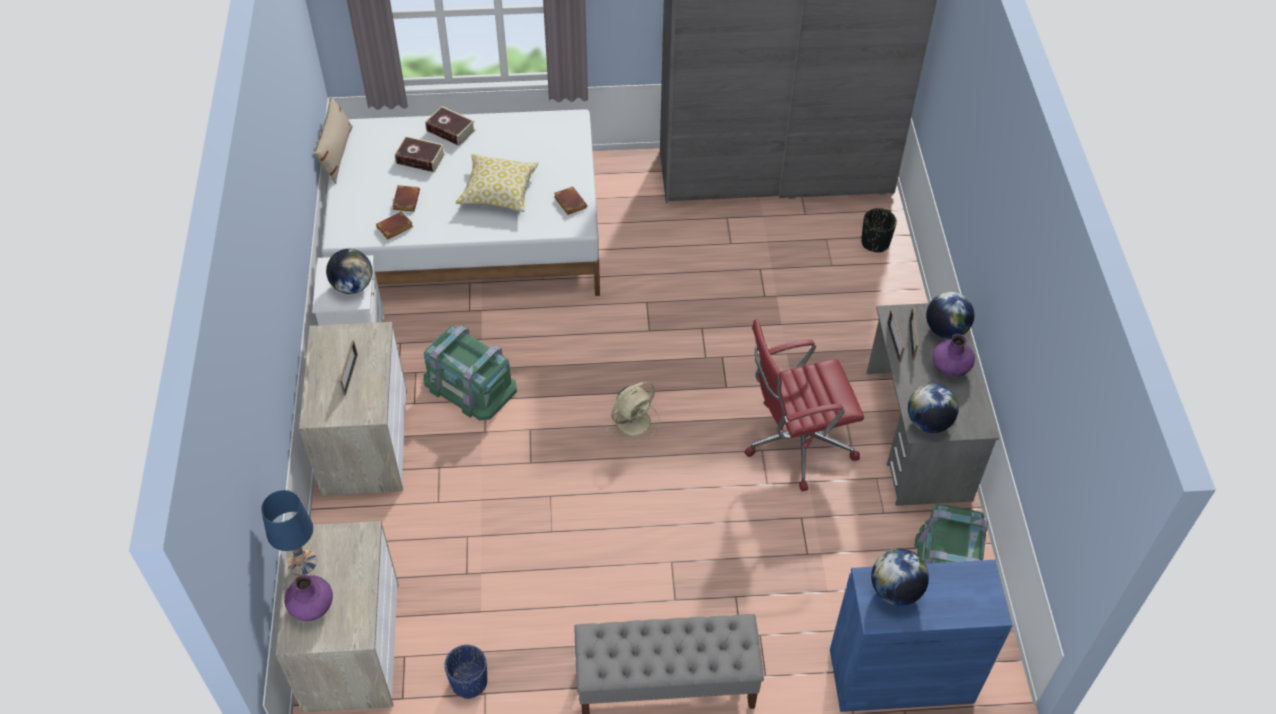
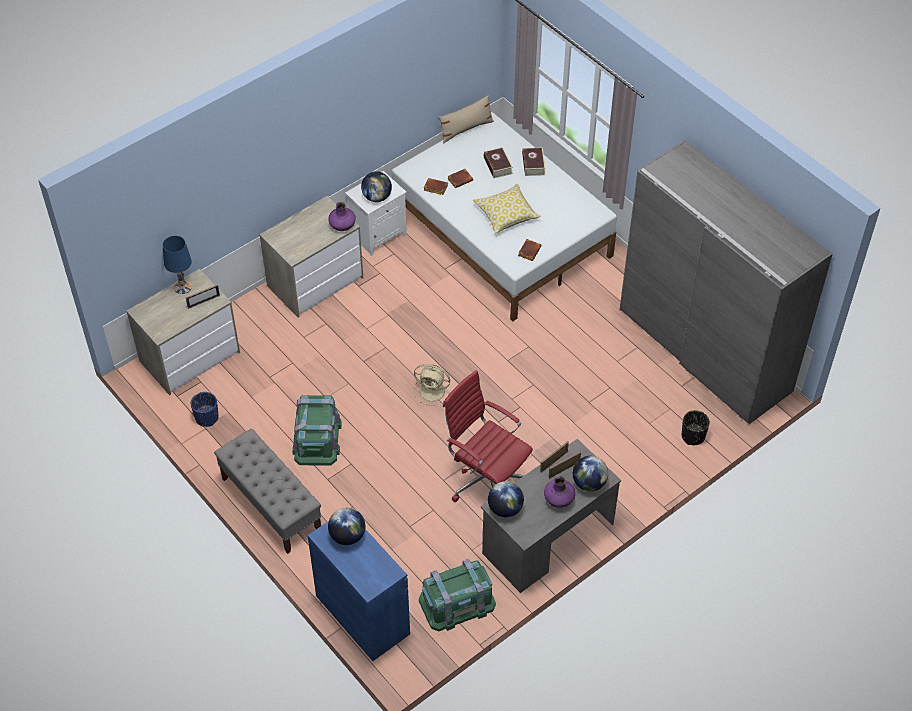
camera: 55 degrees right, 0 degrees up
(312, 607) = (161, 307): purple vase -> purple vase (342, 226)
(350, 375) = (309, 232): picture frame -> picture frame (203, 301)
(469, 385) = (392, 302): green storage box -> green storage box (316, 438)

